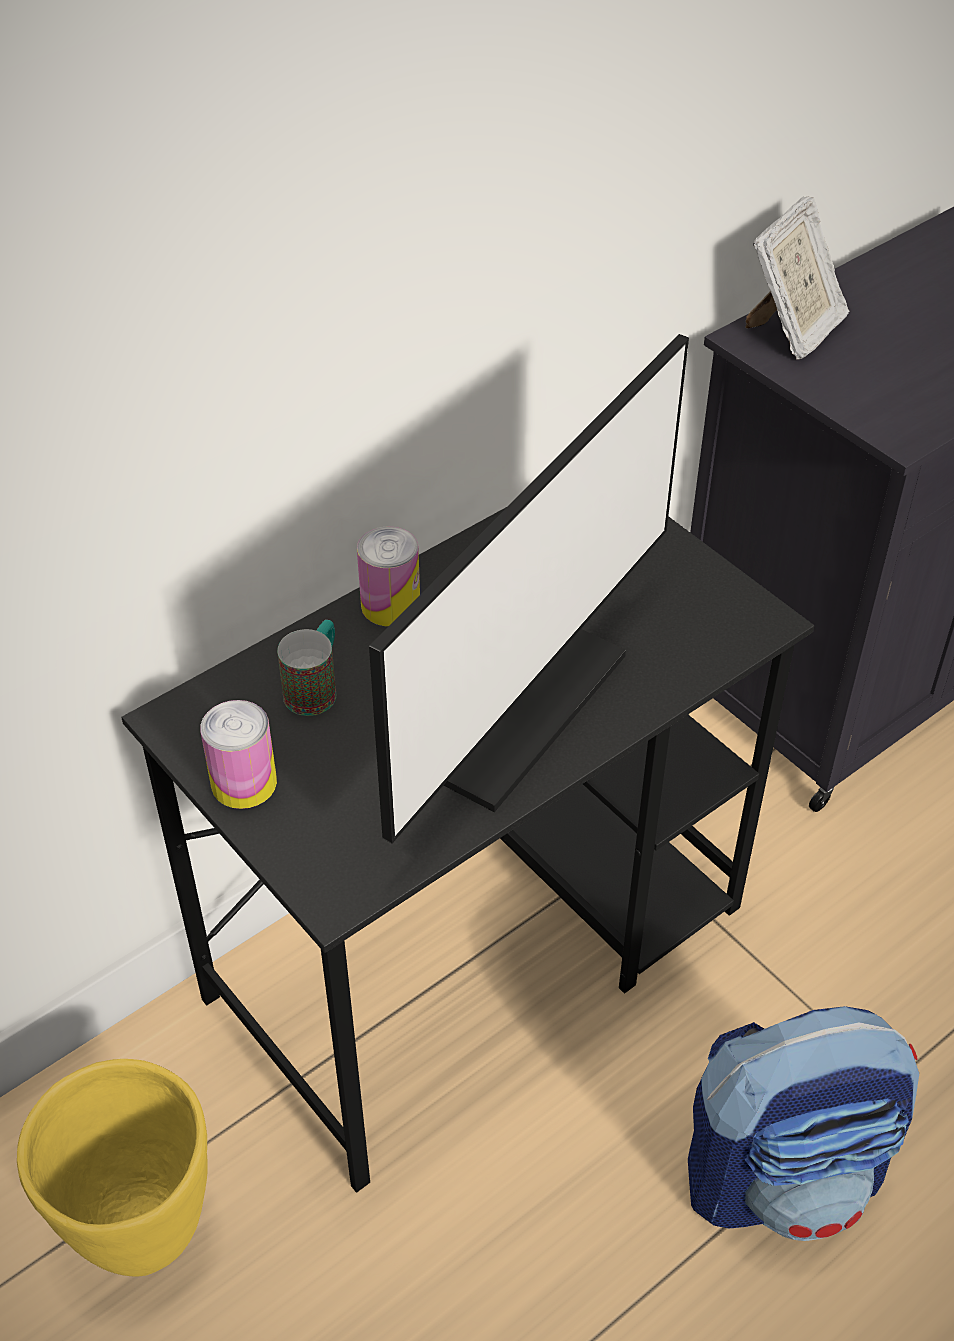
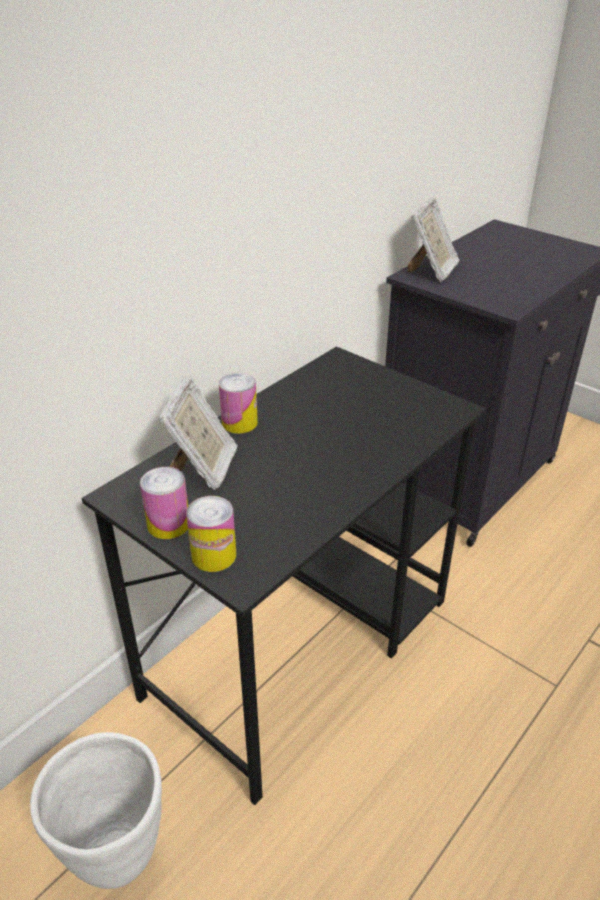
camera: 10 degrees left, 10 degrees down
(141, 1226) = (116, 852): yellow planter -> white planter
(301, 846) = (214, 555): none -> can
(316, 687) = (203, 468): mug -> picture frame
(514, 707) = (328, 465): monitor -> none
(784, 1174) = (512, 749): backpack -> none

